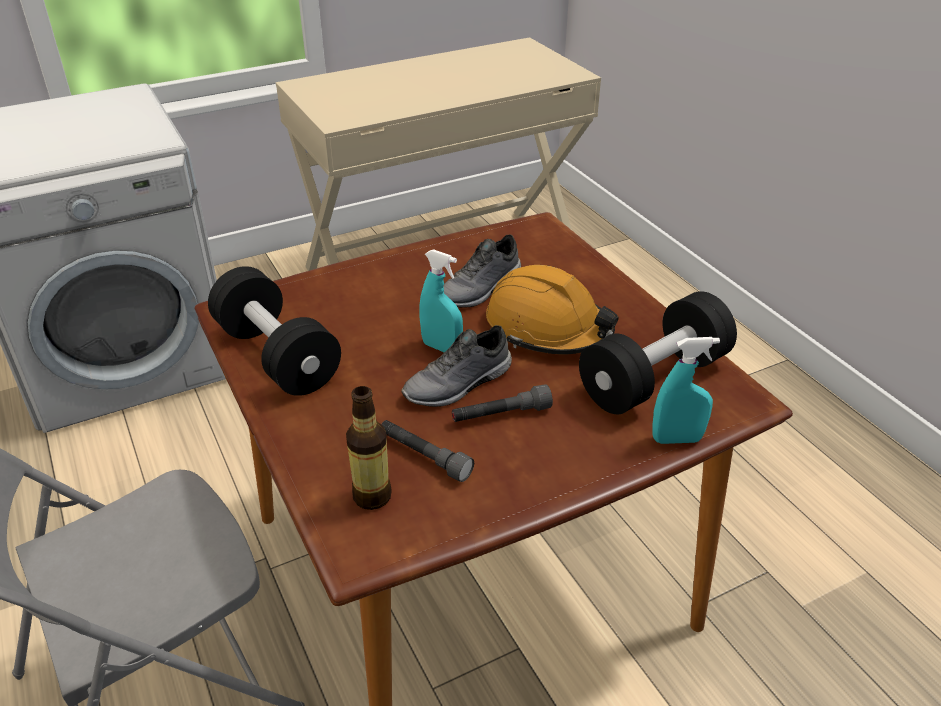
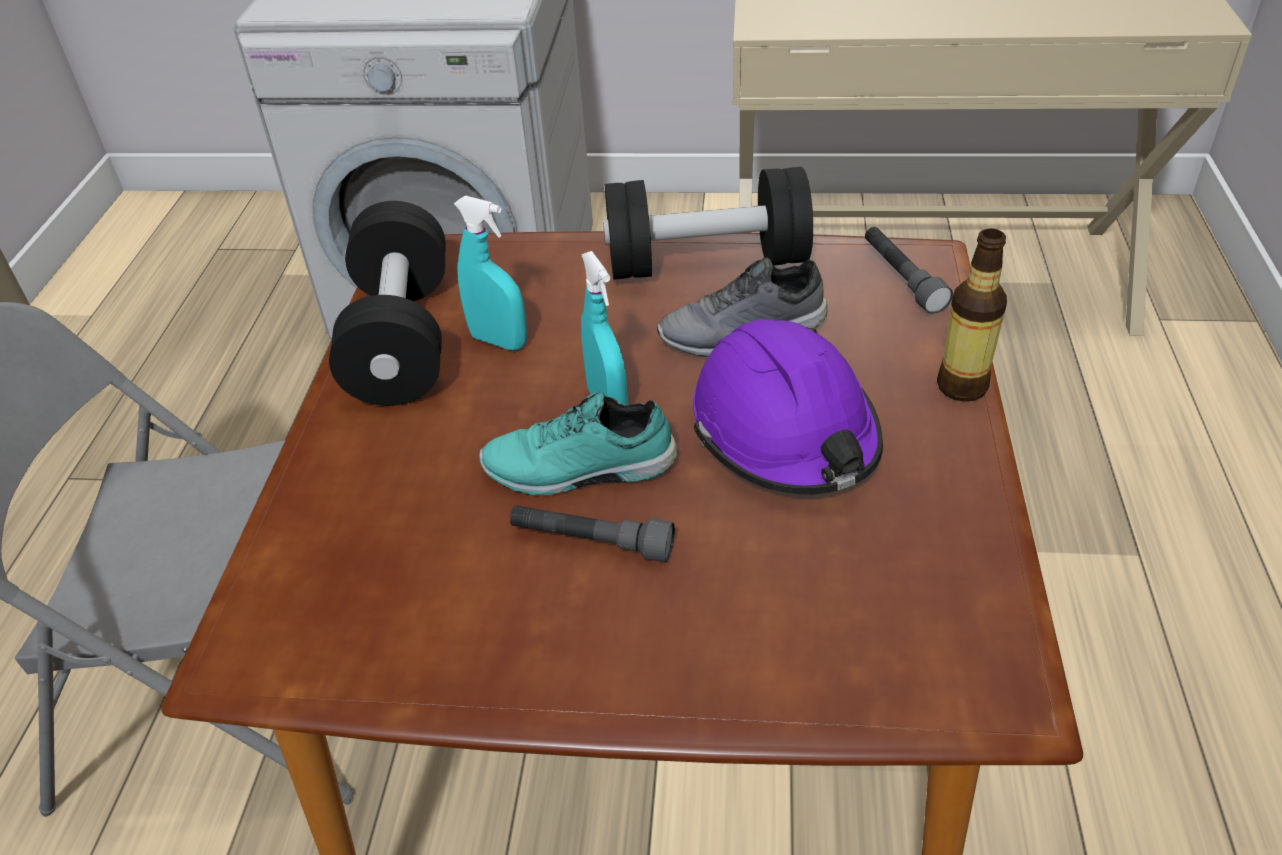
camera: 35 degrees right, 5 degrees up
(372, 496) = (325, 586): bottle -> bottle (961, 386)
(424, 457) = (437, 559): grey flashlight -> grey flashlight (901, 279)
(459, 385) = (579, 470): grey shoe -> turquoise shoe
(548, 328) = (785, 432): orange hard hat -> purple hard hat
(654, 379) = (876, 584): black dumbbell -> black dumbbell (707, 263)
(677, 439) = (817, 707): turquoise spray bottle -> turquoise spray bottle (499, 341)

